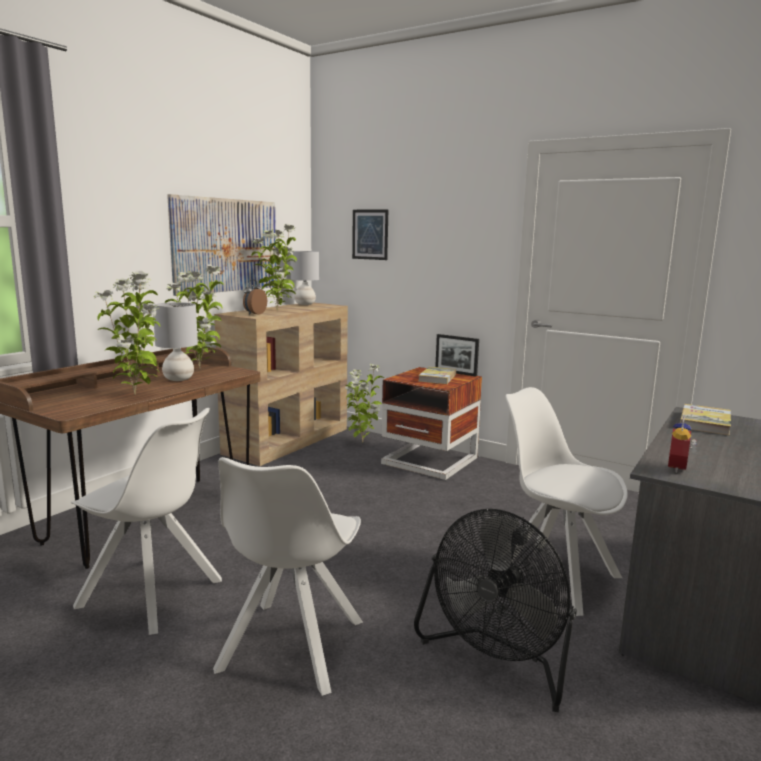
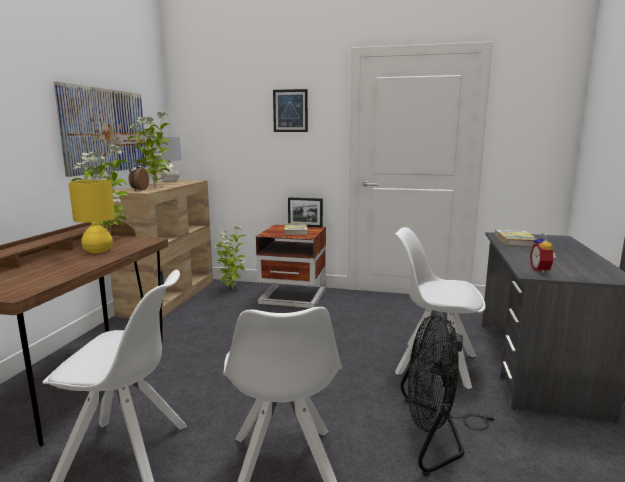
camera: 20 degrees left, 0 degrees up
(136, 394) = (70, 268): potted plant -> none
(178, 379) = (97, 251): grey table lamp -> yellow table lamp
(370, 234) = (223, 121): picture -> picture (290, 111)
(494, 655) = (437, 432): black fan -> black fan turned 75 degrees clockwise

